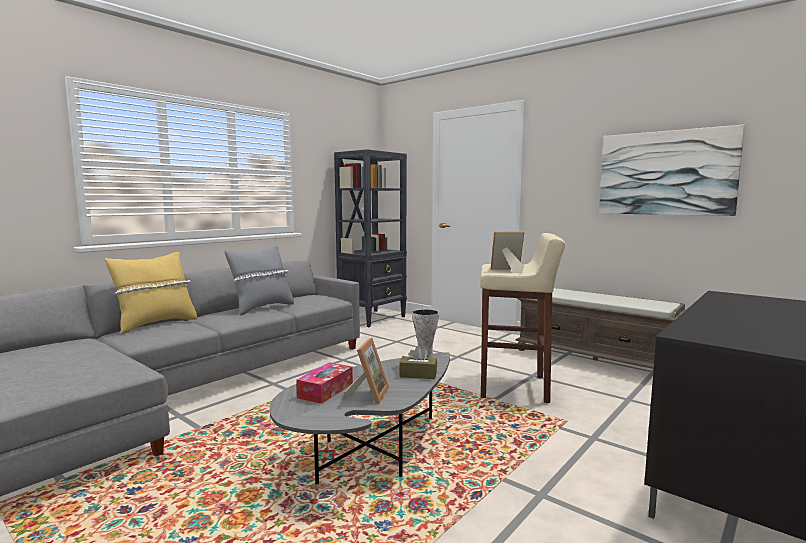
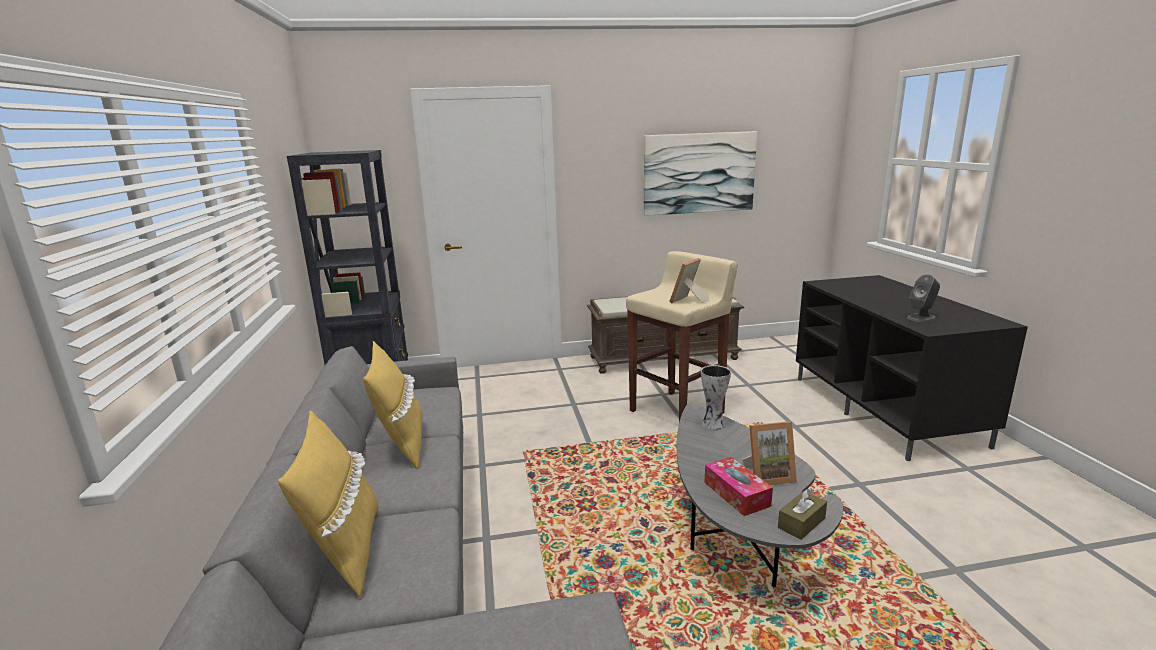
camera: 50 degrees left, 10 degrees up
(262, 308) = (401, 445): grey pillow -> yellow pillow
(368, 395) = (768, 475): picture frame -> picture frame turned 120 degrees clockwise
(418, 374) = (736, 436): brown tissue box -> brown tissue box (801, 523)
(723, 329) = (921, 318): none -> grey speaker

